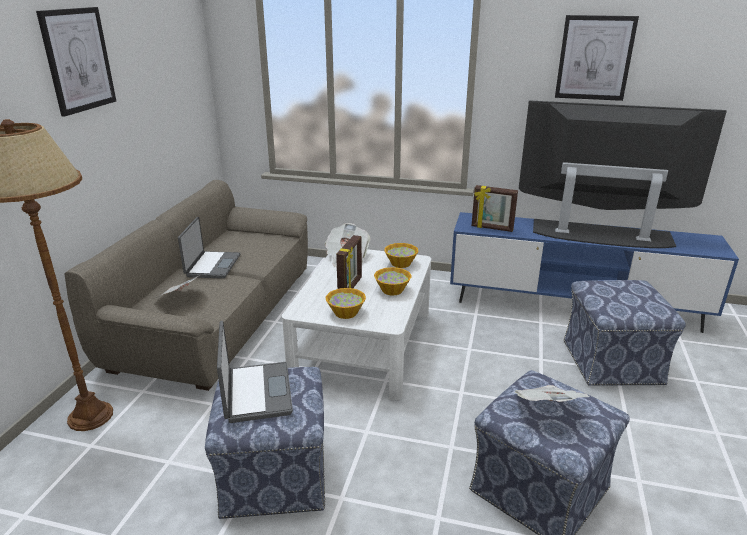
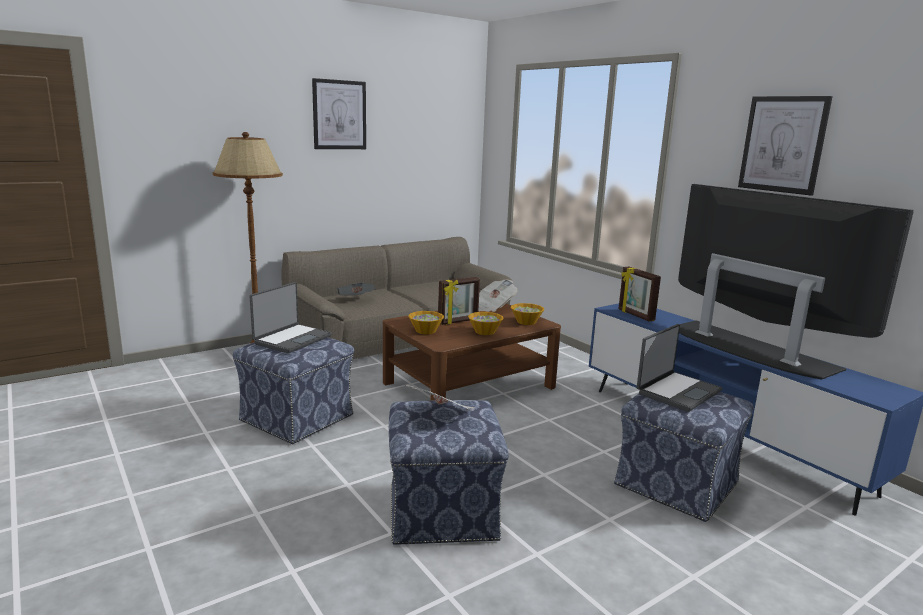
camera: 40 degrees right, 10 degrees down
(212, 266) = (405, 292): laptop -> laptop (677, 392)
(363, 344) = (469, 384): white coffee table -> brown coffee table

